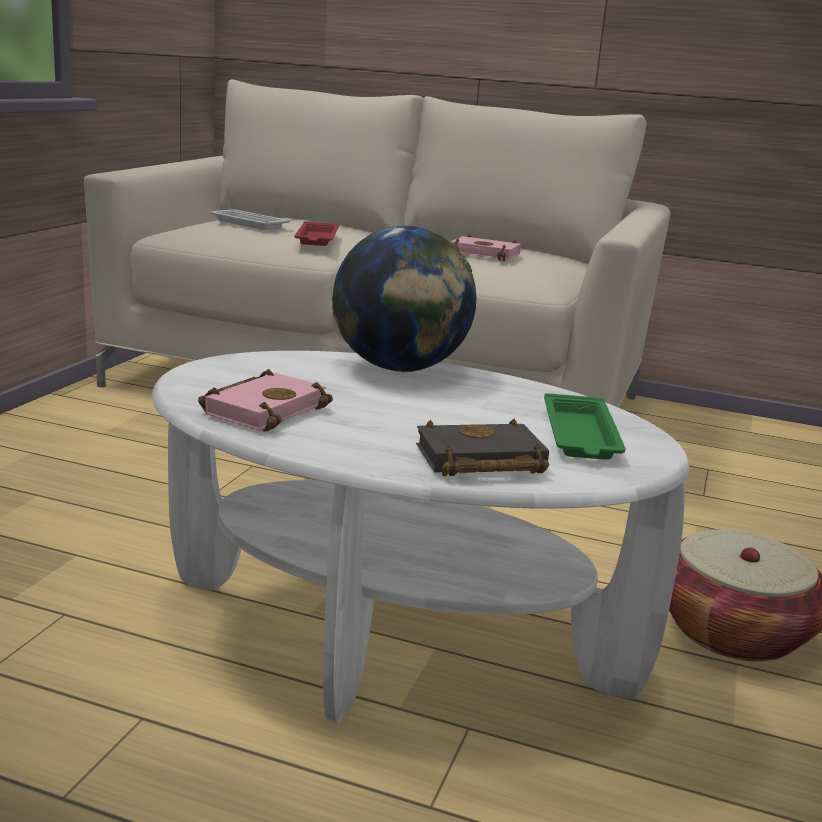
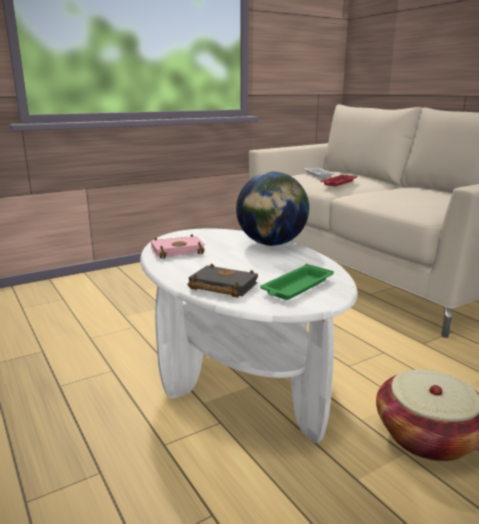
camera: 40 degrees right, 0 degrees up
(487, 254) = (421, 195): pink book -> none

